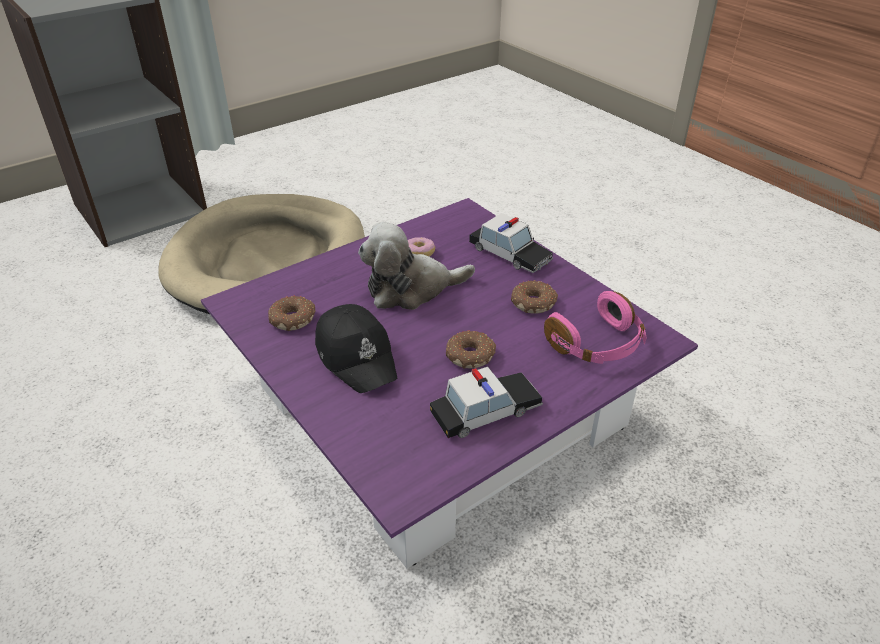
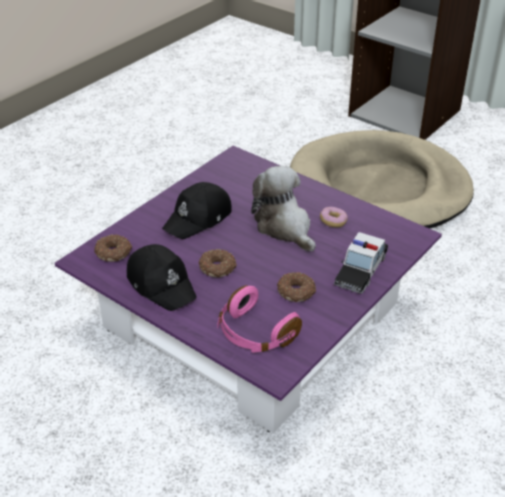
camera: 75 degrees right, 0 degrees up
(293, 318) = (227, 184): donut -> donut (114, 253)
(486, 411) = (162, 284): toy car -> black cap

